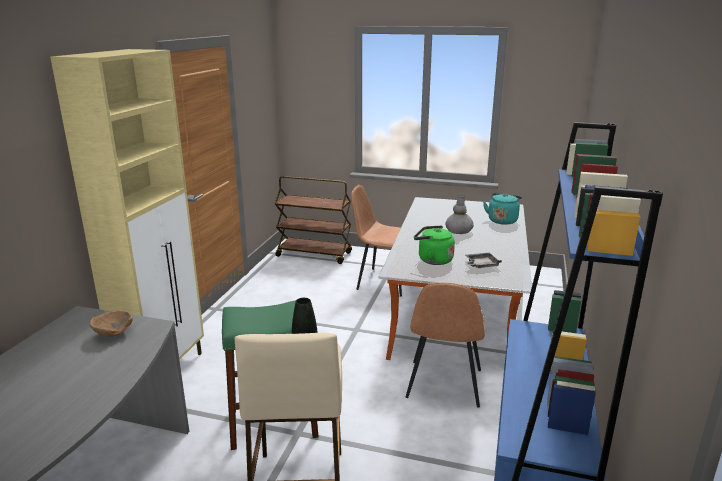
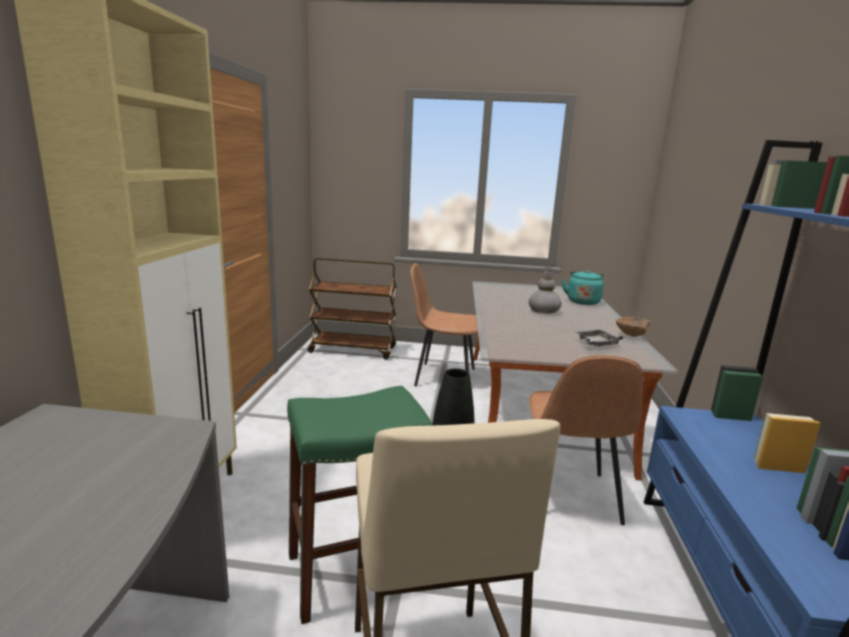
camera: 10 degrees left, 5 degrees down
(113, 333) = (110, 445): brown bowl -> brown bowl (630, 335)
(433, 260) = (536, 339): green kettle -> none

